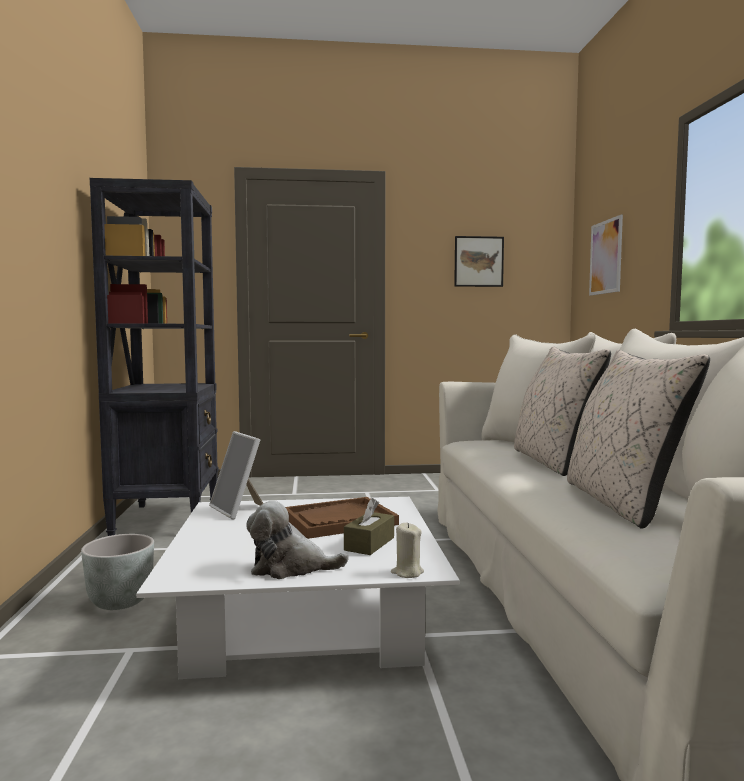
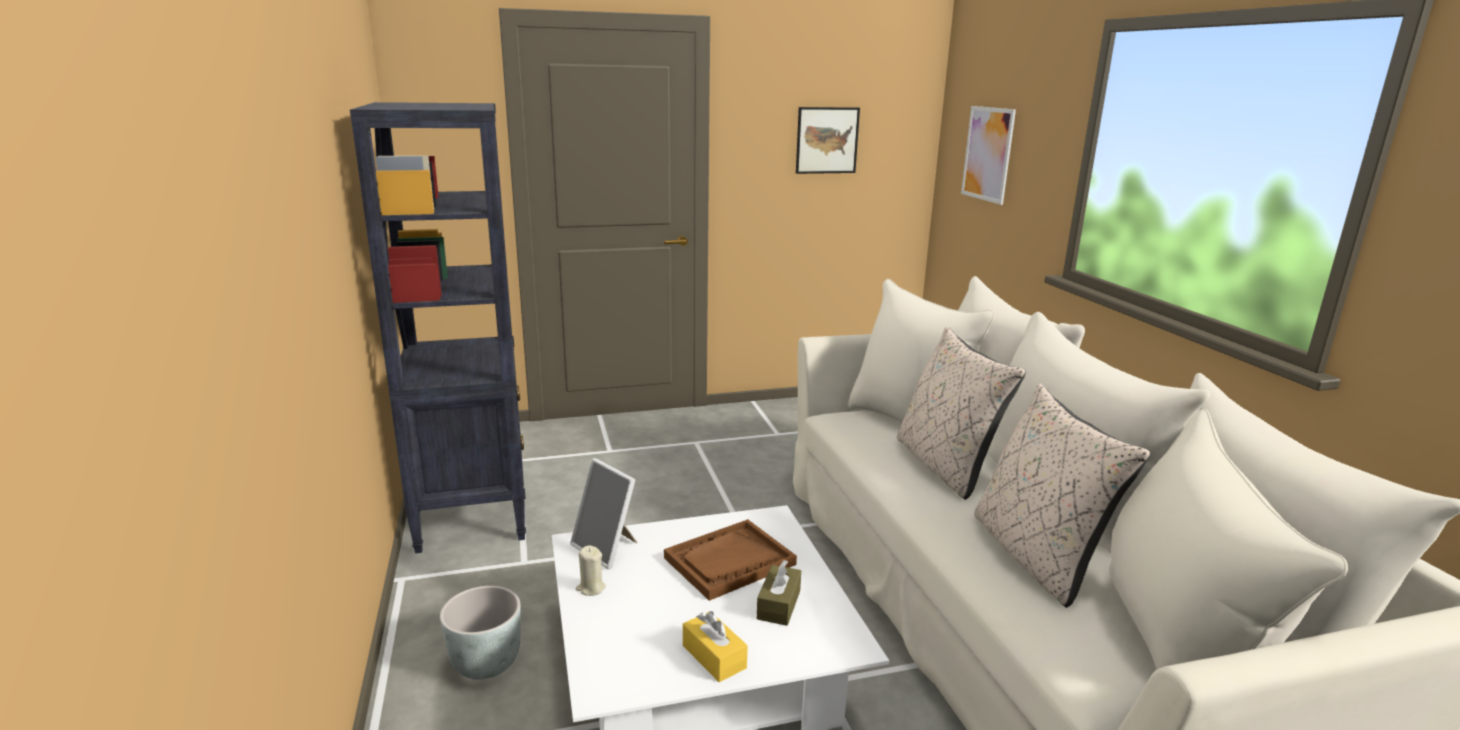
camera: 10 degrees left, 15 degrees up
(290, 568) = (714, 657): plush toy -> yellow tissue box
(407, 572) = (835, 653): beige candle -> beige candle (591, 588)

